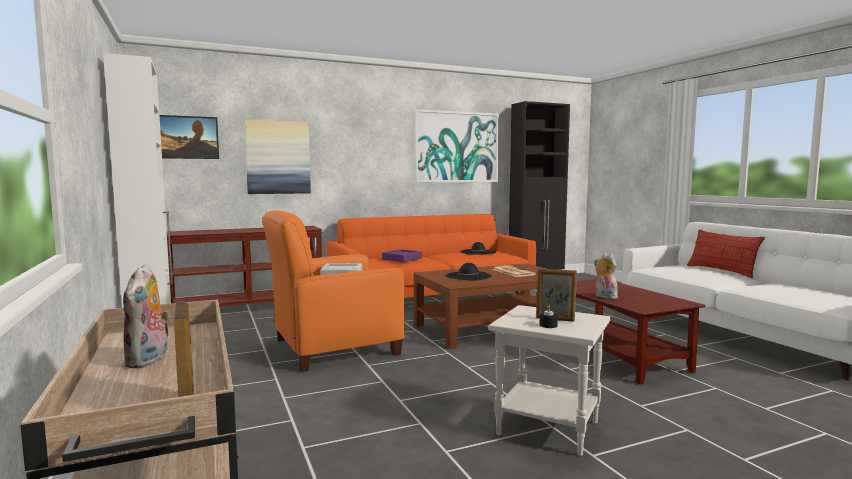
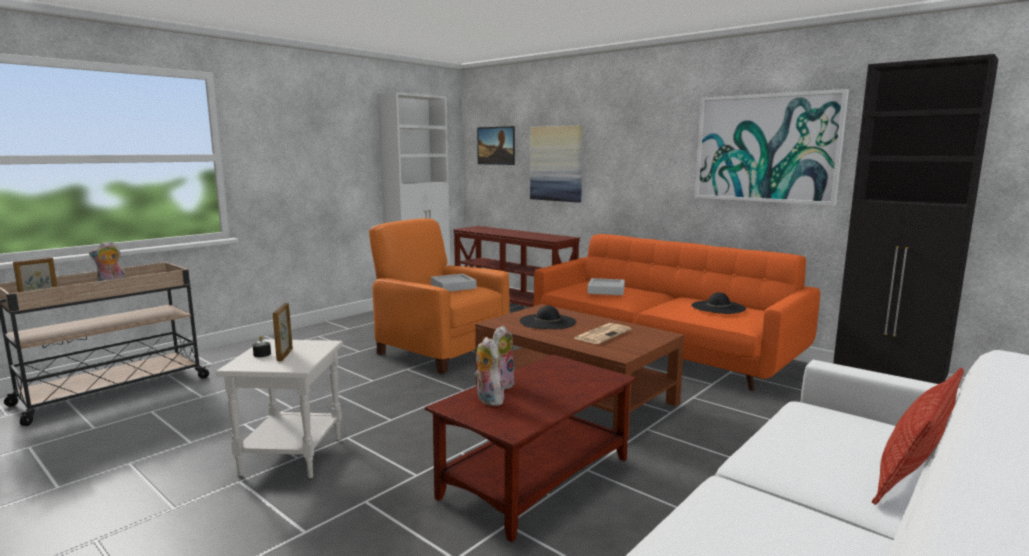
camera: 65 degrees right, 5 degrees up
(402, 259) = (606, 290): purple tray -> grey tray
(633, 301) = (487, 400): none -> plush toy

